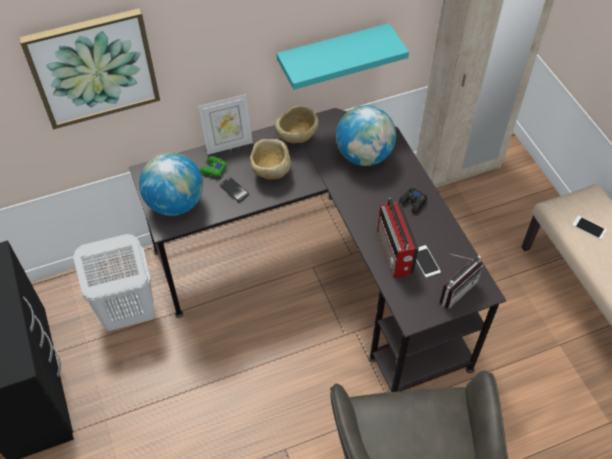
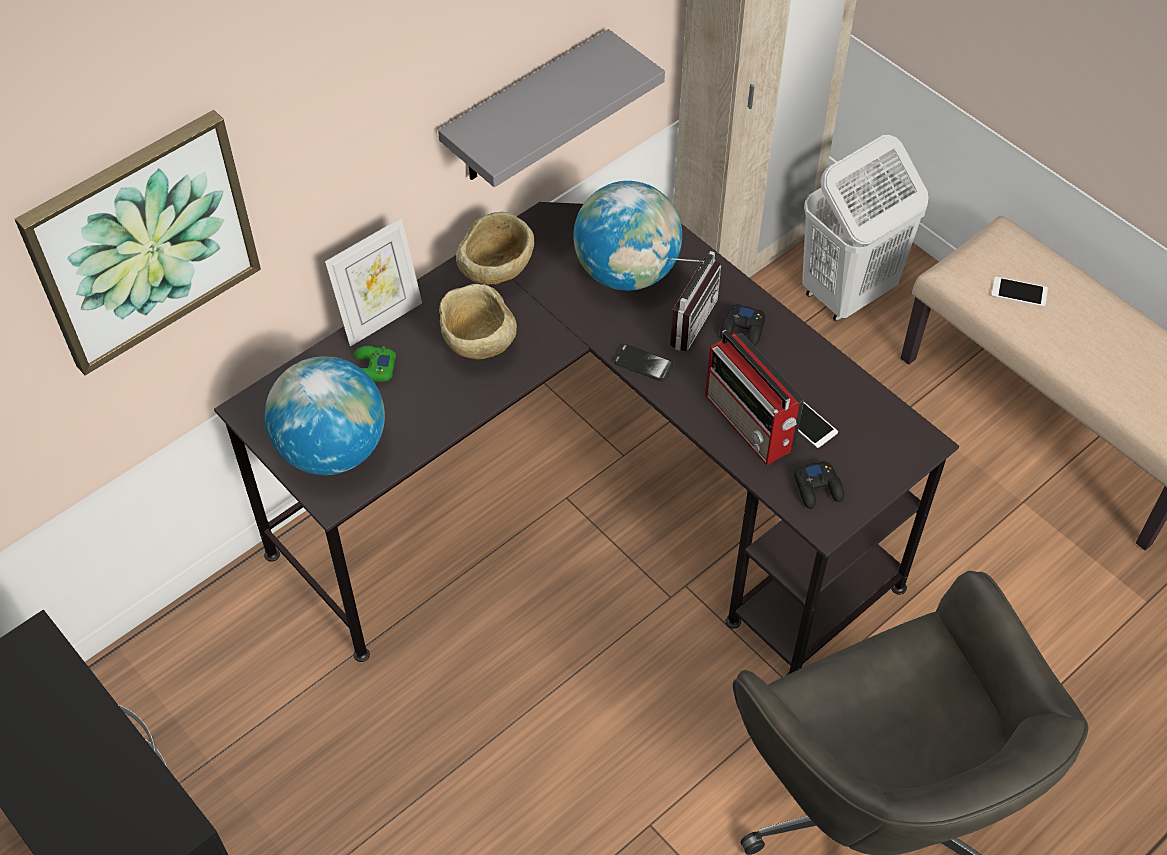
camera: 20 degrees left, 0 degrees up
(128, 313) = (267, 684): white laundry basket -> white laundry basket (847, 293)
(234, 190) = (428, 395): phone -> phone (643, 363)
(333, 56) = (526, 111): turquoise shelf -> grey shelf
(416, 299) = (818, 488): none -> black game controller
(454, 288) = (870, 452): radio -> radio (685, 319)

